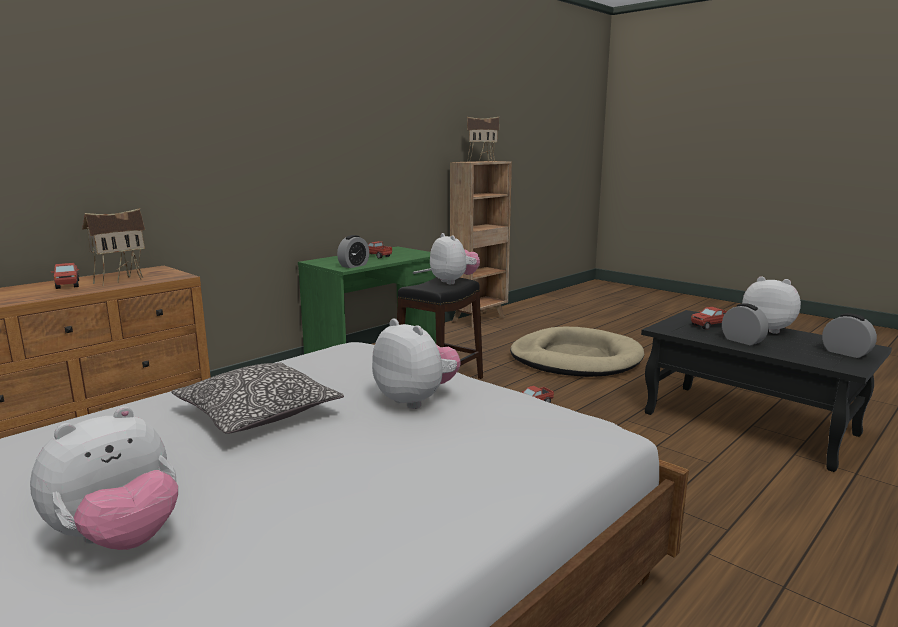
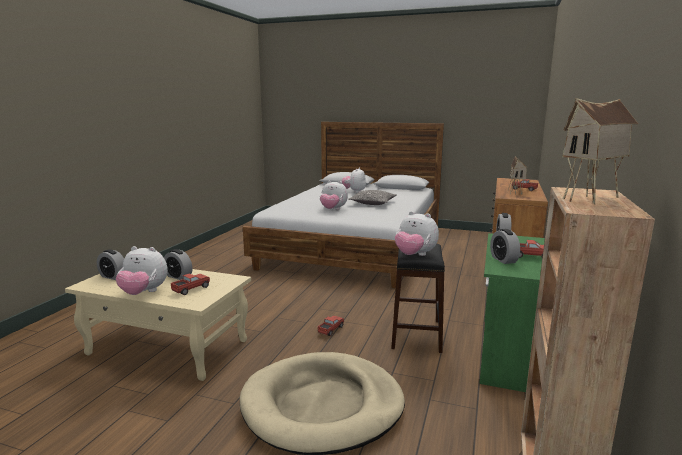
camera: 155 degrees right, 0 degrees up
(405, 256) = (503, 260): none -> alarm clock
(747, 423) = (169, 347): black coffee table -> beige coffee table

